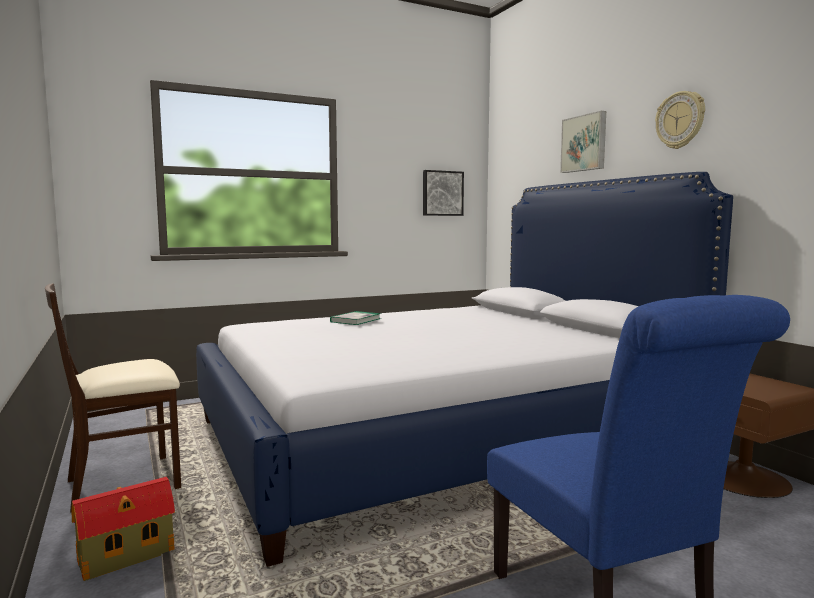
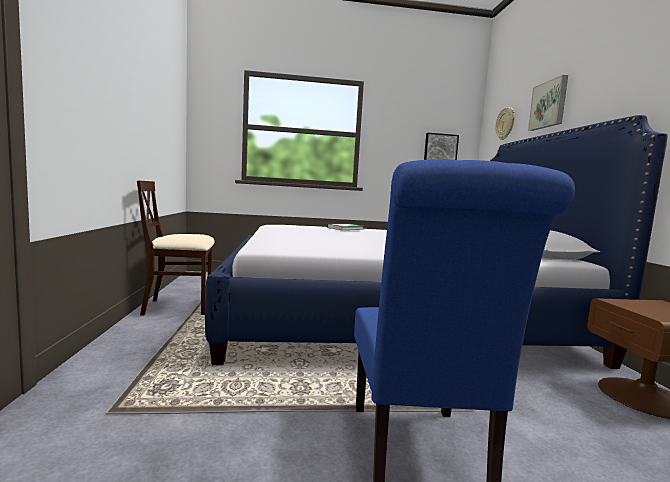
camera: 20 degrees right, 0 degrees up
(124, 557) = (144, 342): toy house -> none
(680, 120) = (628, 73): wall clock -> wall clock (505, 123)

